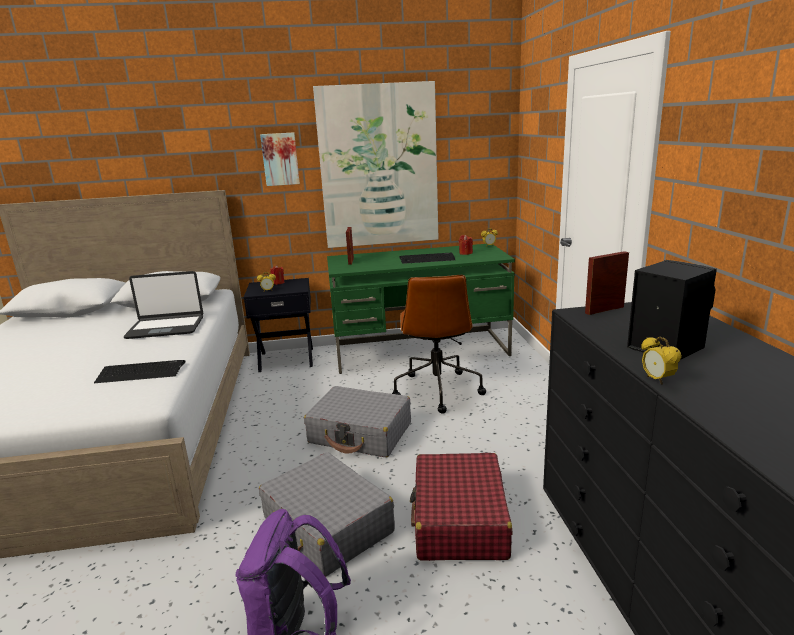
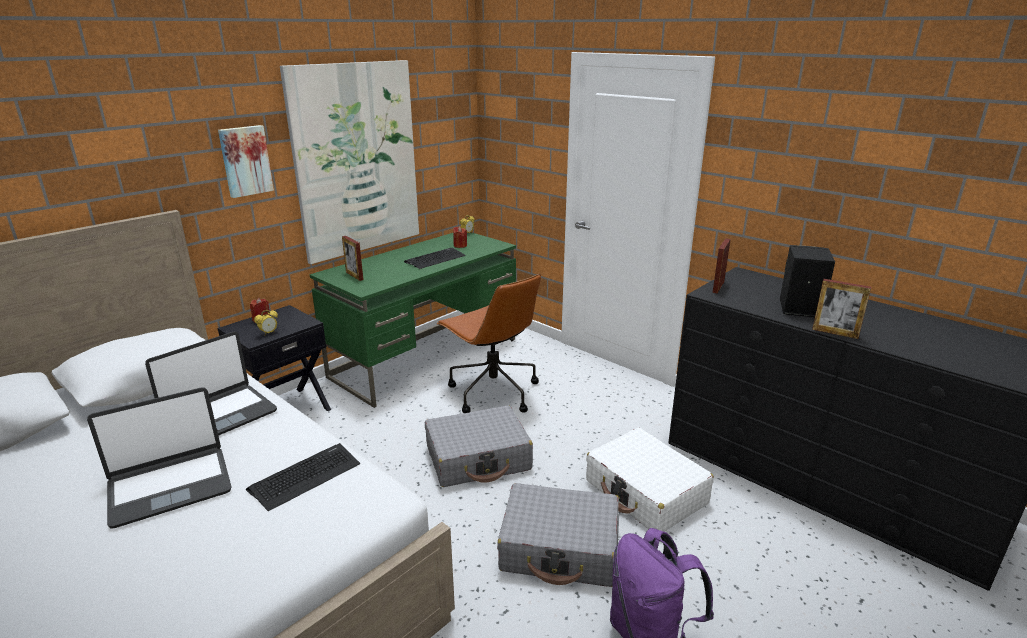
camera: 40 degrees left, 5 degrees up
(86, 355) = (170, 486): none -> laptop
(459, 520) = (646, 492): red suitcase -> white suitcase
(657, 380) = (835, 333): alarm clock -> picture frame

